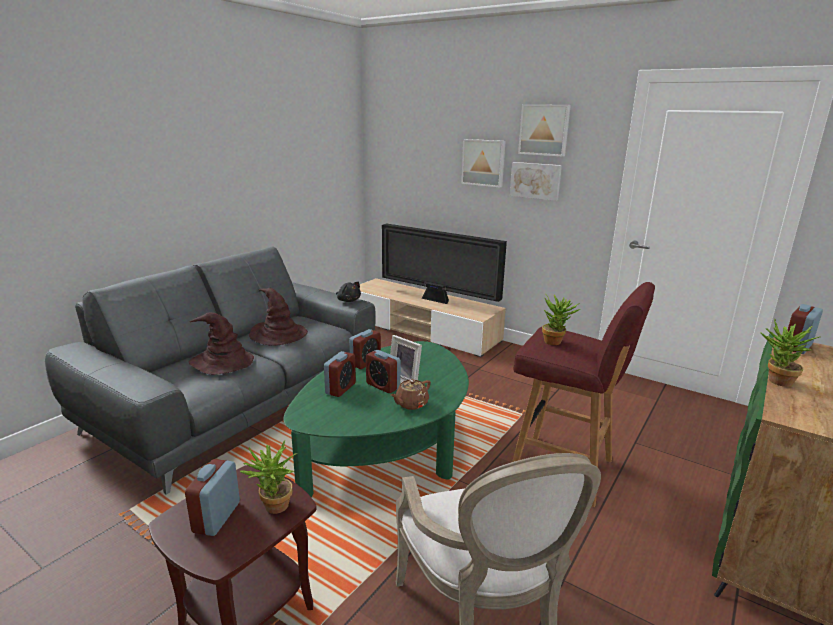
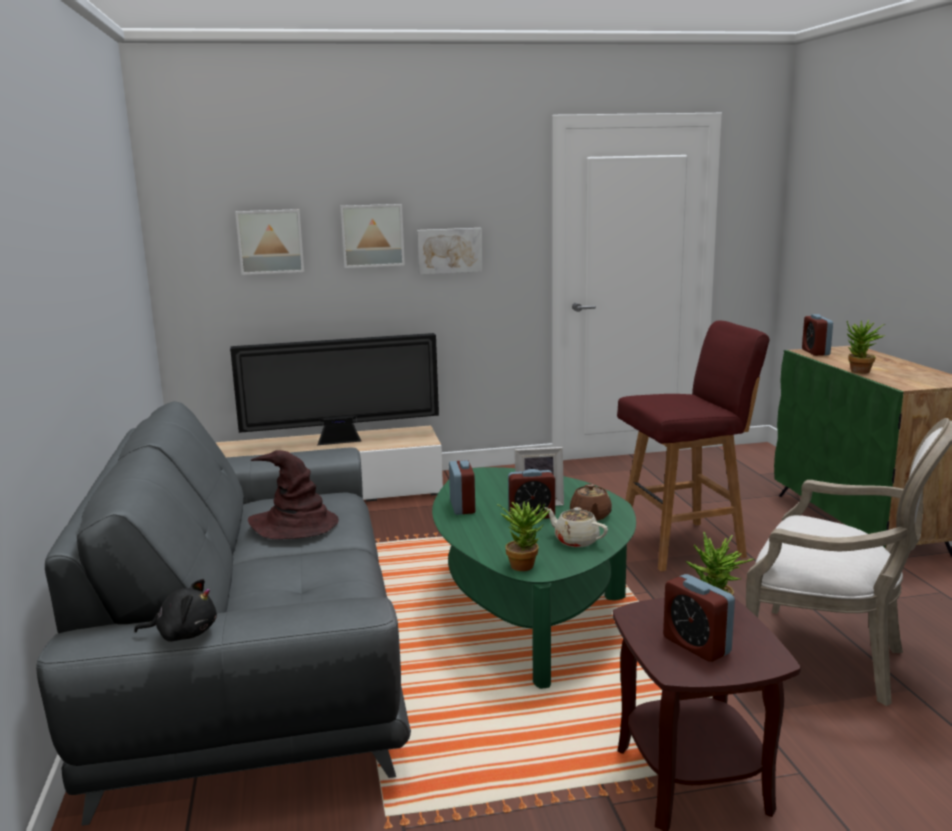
camera: 45 degrees left, 5 degrees down
(222, 362) = (305, 574): brown hat -> none
(340, 388) = (500, 534): alarm clock -> none
(348, 300) = (323, 453): black plush toy -> black plush toy (184, 634)
(363, 414) = (575, 541): none -> beige teapot
(544, 130) = (452, 186): picture -> picture (270, 241)
(556, 342) = (670, 401): potted plant -> potted plant (525, 564)

